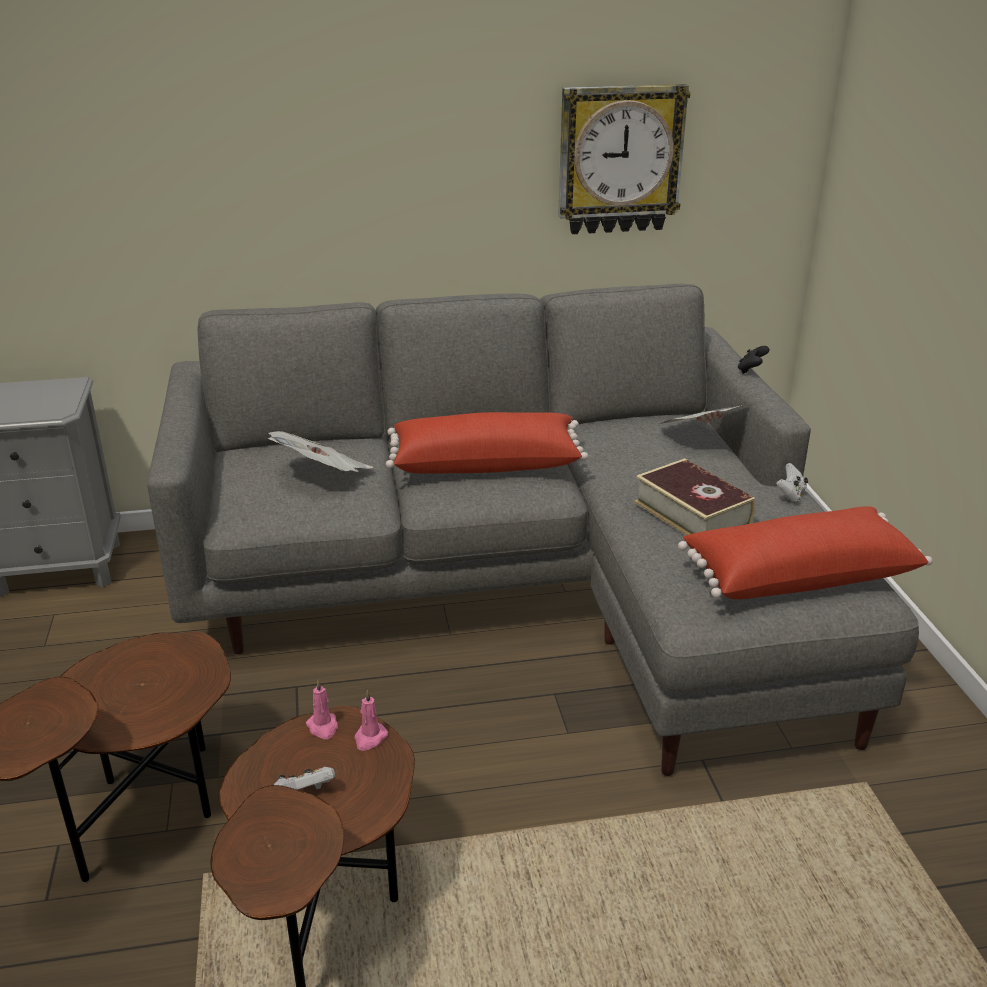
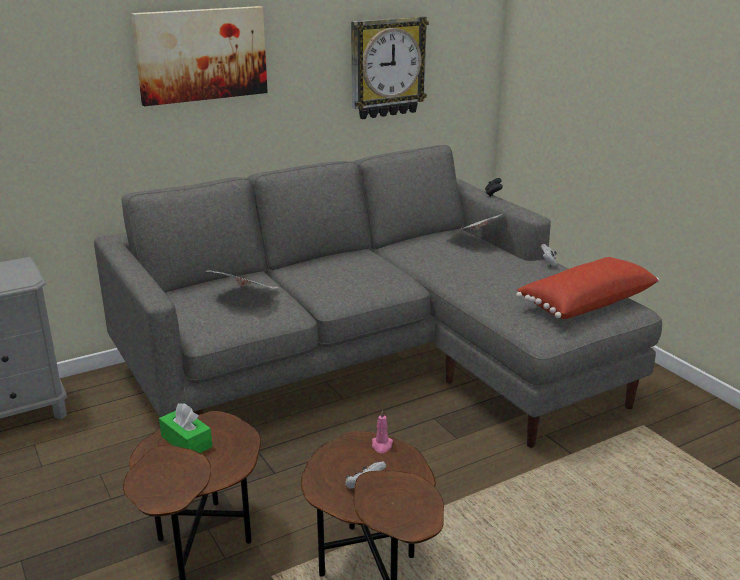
camera: 20 degrees left, 5 degrees down
(137, 669) = (186, 441): none -> green tissue box
(323, 727) = (346, 446): pink candle -> none
(327, 126) = (201, 54): none -> picture
(485, 463) = (351, 274): red pillow -> none
(692, 513) = (501, 281): book -> none

